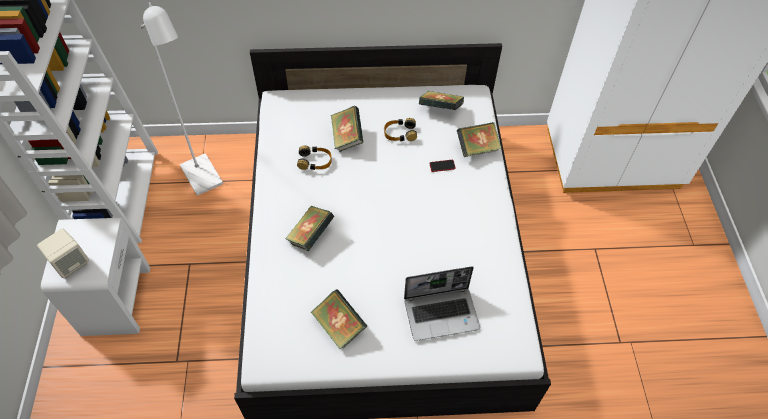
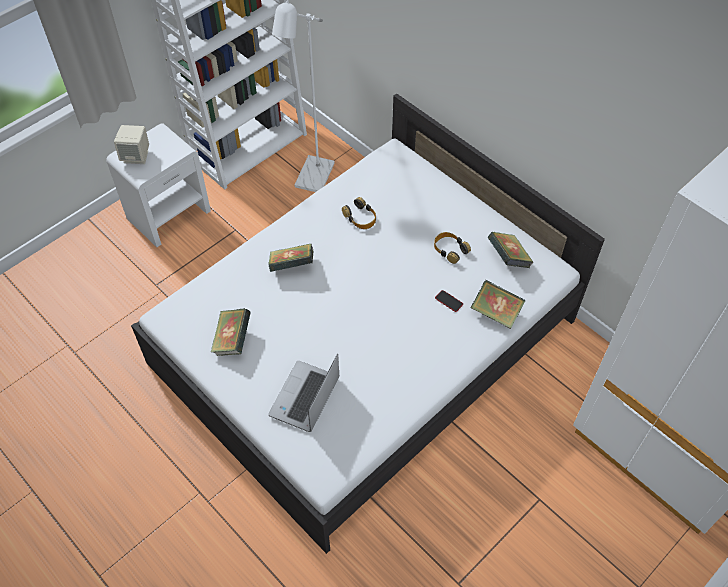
camera: 50 degrees right, 0 degrees up
(347, 137) = (405, 219): book -> none
(442, 313) = (305, 398): laptop -> laptop turned 75 degrees clockwise

